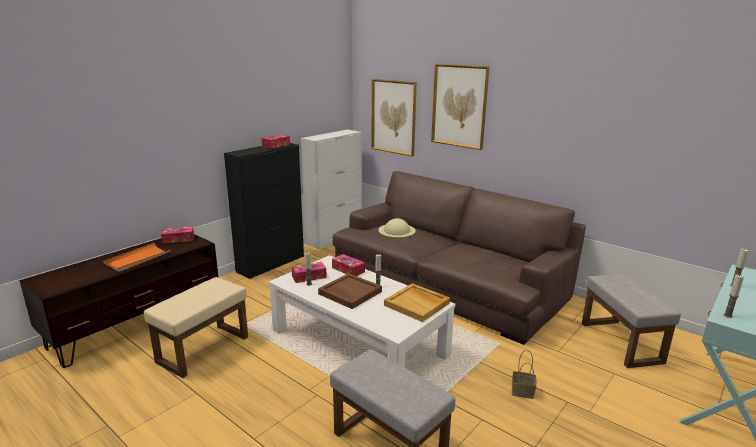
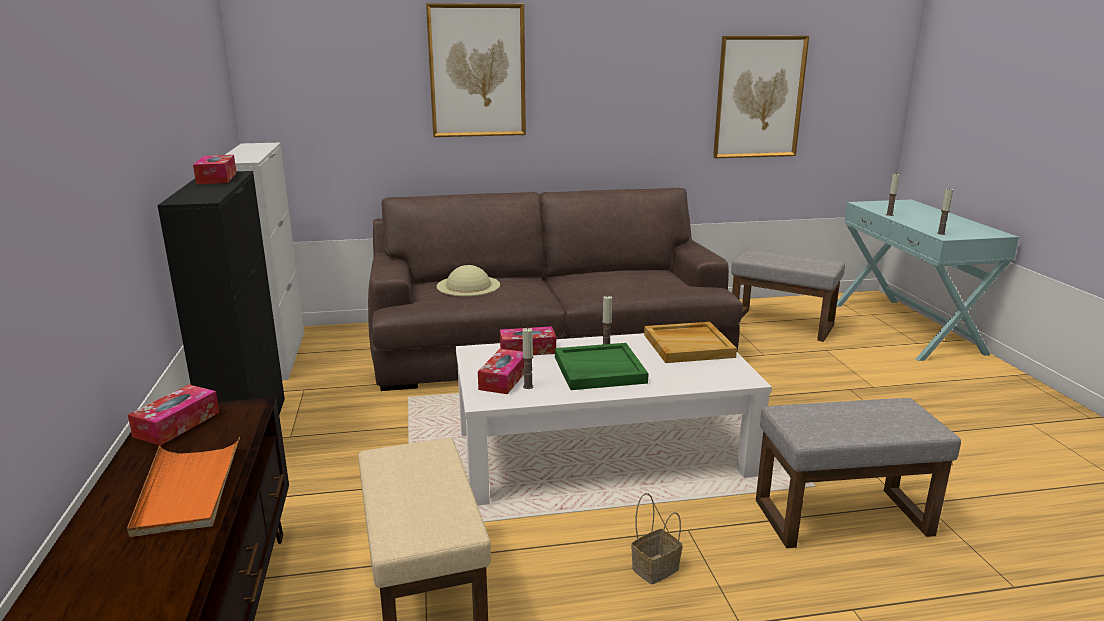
camera: 50 degrees left, 0 degrees up
(349, 293) = (599, 370): brown tray -> green tray
(393, 117) = (343, 106): picture -> picture (759, 97)
(523, 391) = (813, 401): basket -> basket (655, 567)

